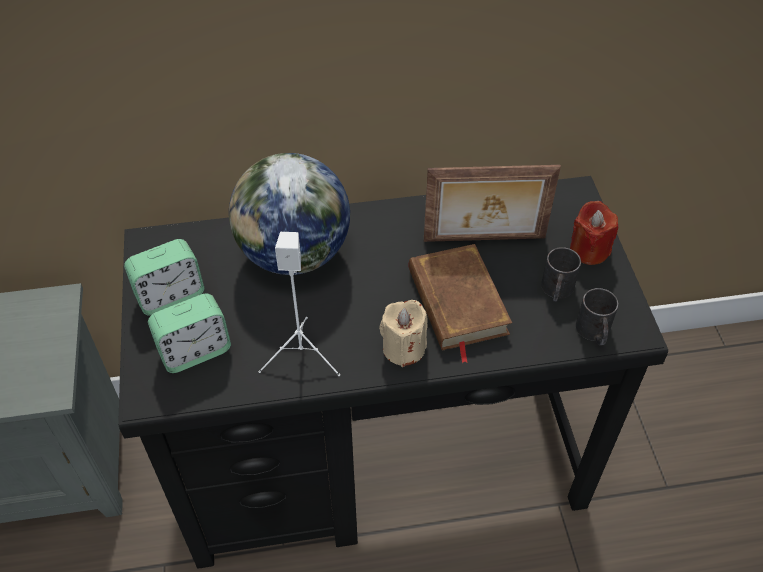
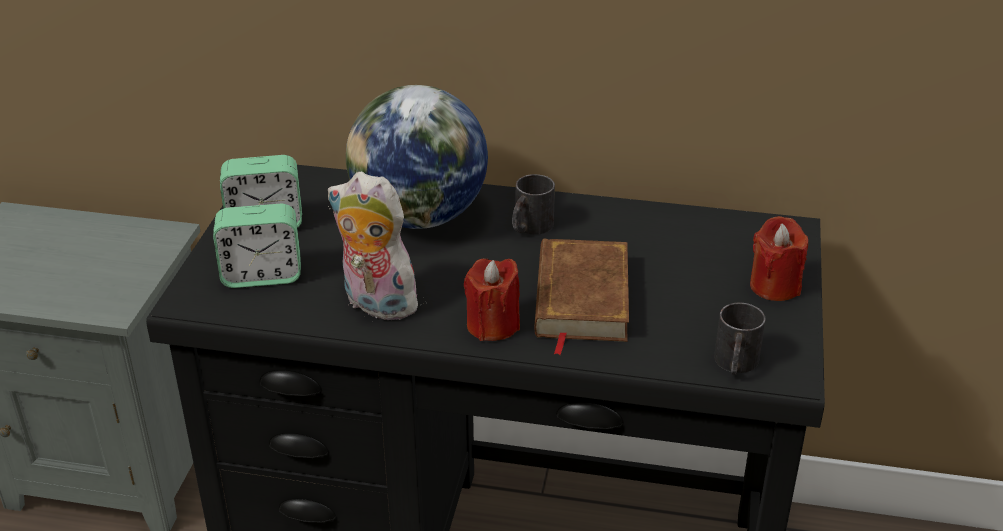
camera: 20 degrees right, 15 degrees down
(302, 354) = (375, 304): white speaker -> plush toy
(403, 348) = (493, 325): beige candle -> red candle
(484, 240) = (648, 250): picture frame -> none
(556, 291) = (710, 315): black mug -> black mug (529, 227)

